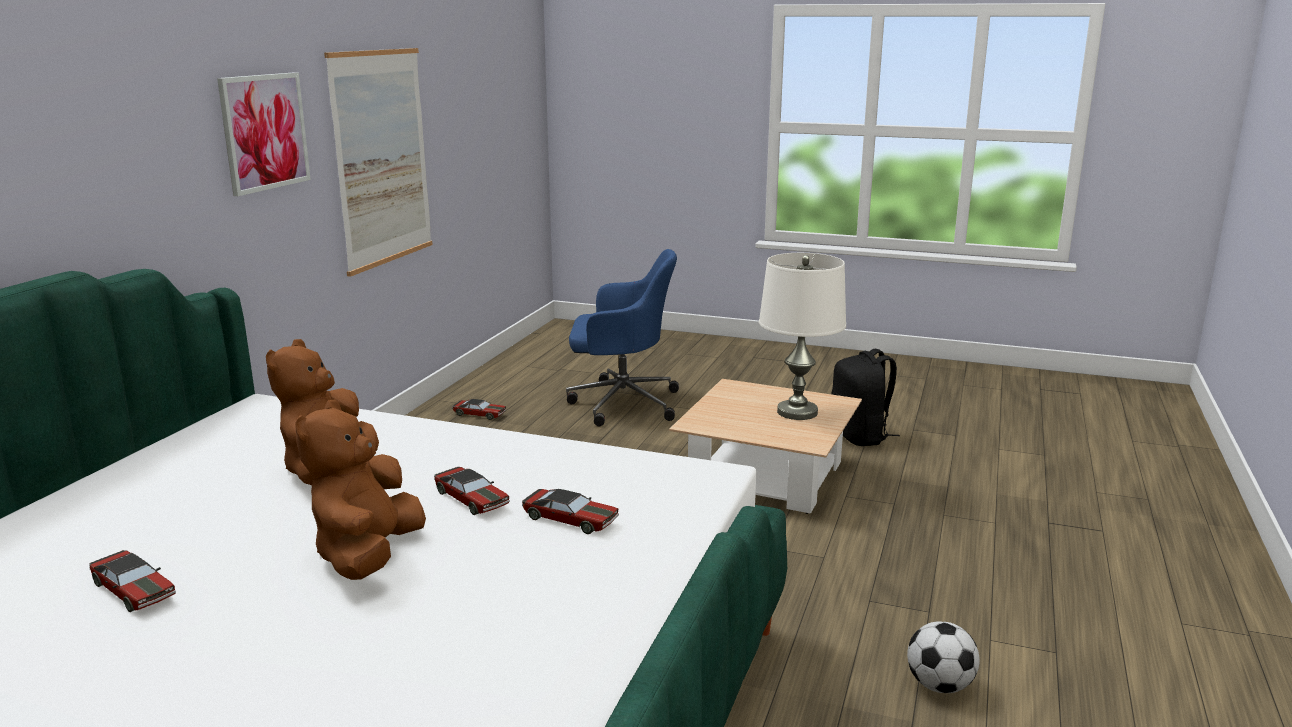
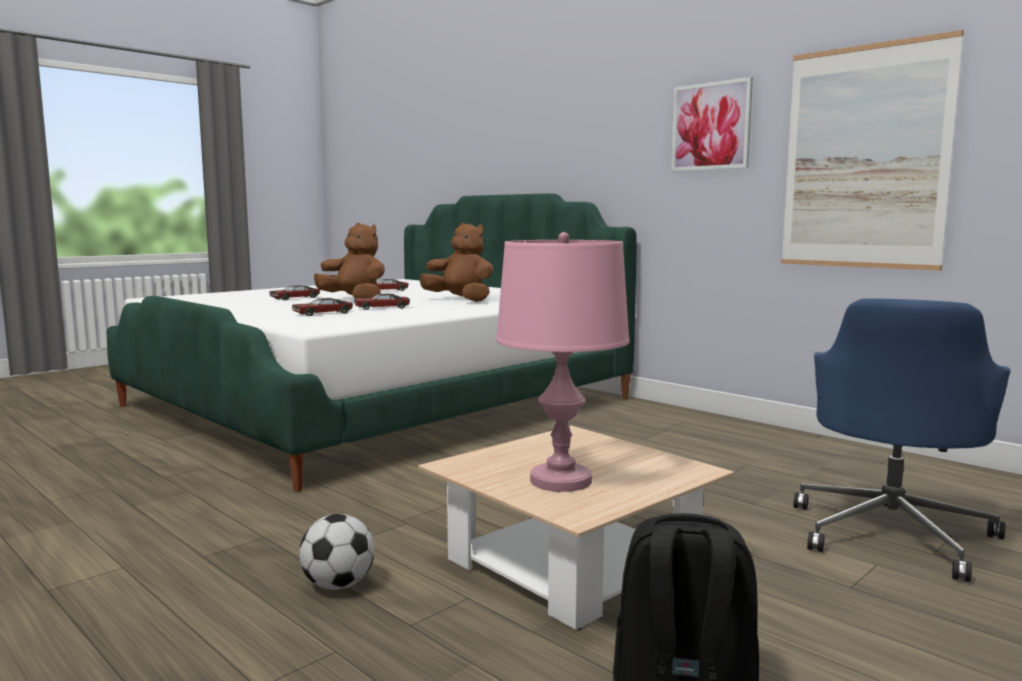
camera: 115 degrees right, 10 degrees down
(479, 414) = (845, 463): toy car -> toy car (295, 298)
(797, 412) = (561, 480): white table lamp -> pink table lamp
(939, 686) = (135, 525): football -> football (338, 585)

